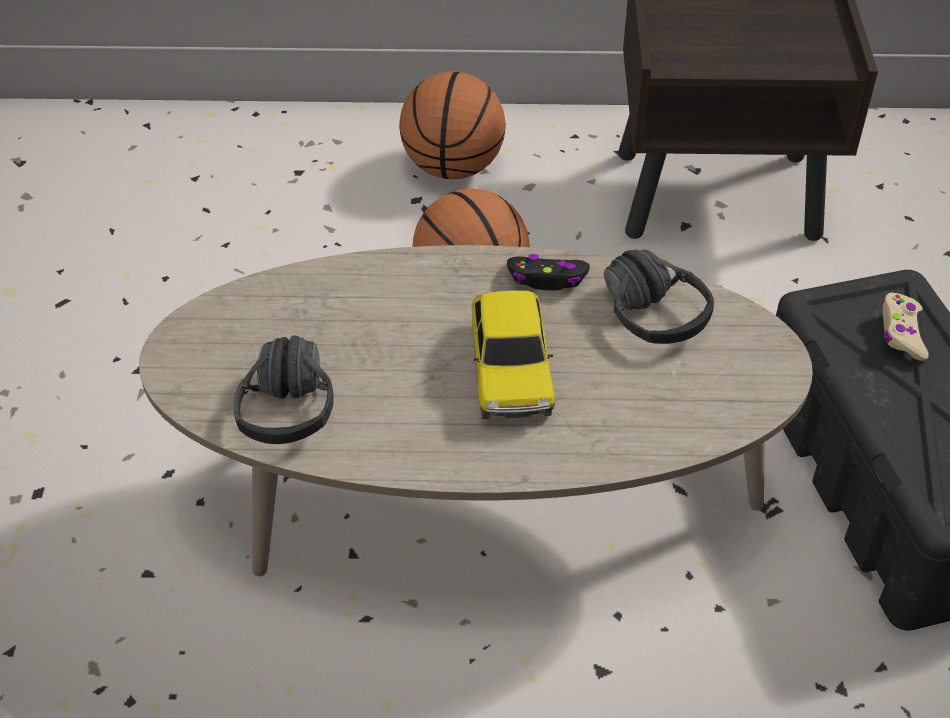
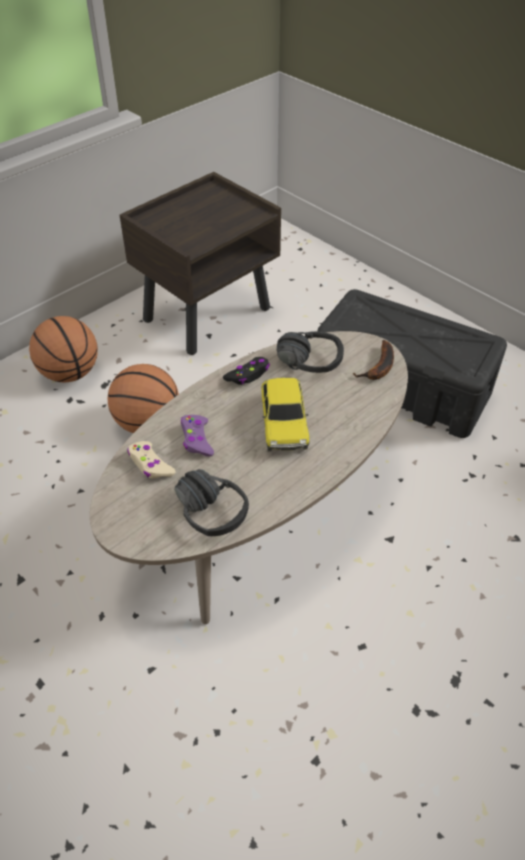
camera: 45 degrees left, 0 degrees up
(381, 314) = (197, 439): none -> purple game controller
(510, 369) = (283, 423): toy car -> toy car turned 45 degrees clockwise
(743, 390) = (379, 368): none -> banana
(901, 332) = (377, 316): beige game controller -> beige game controller (150, 465)

